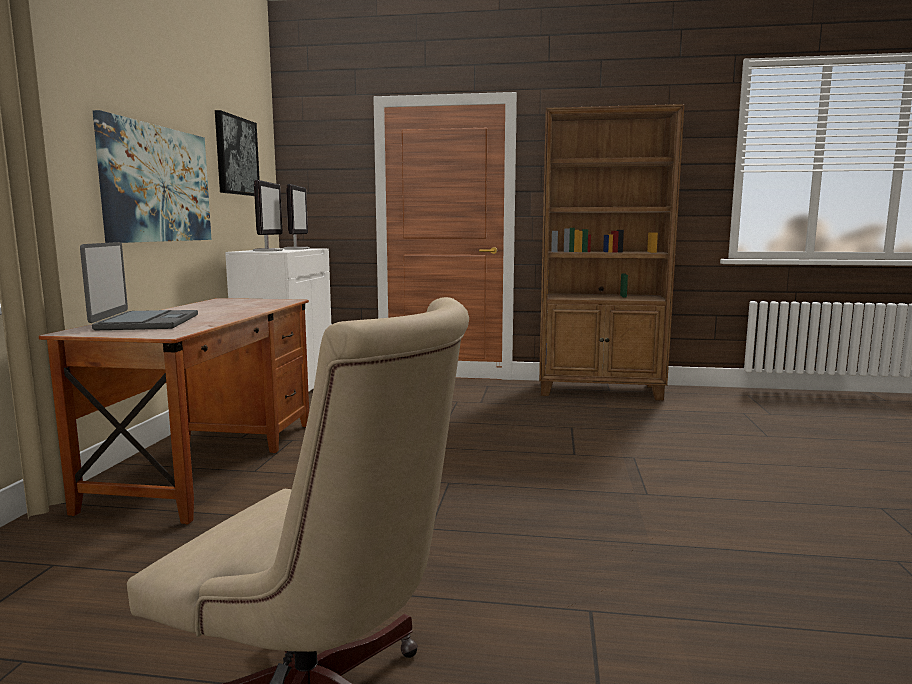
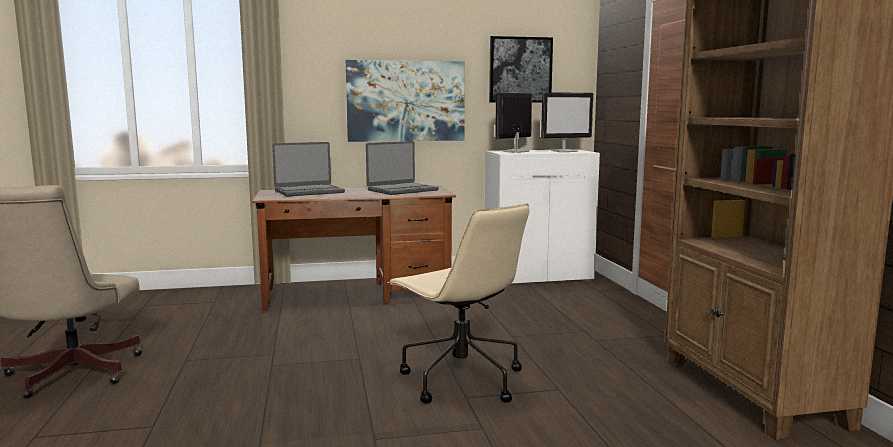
camera: 70 degrees right, 0 degrees up
(230, 304) = (402, 190): none -> laptop
(268, 250) = (515, 151): monitor -> monitor turned 150 degrees clockwise
(535, 451) = (460, 380): none -> beige office chair

